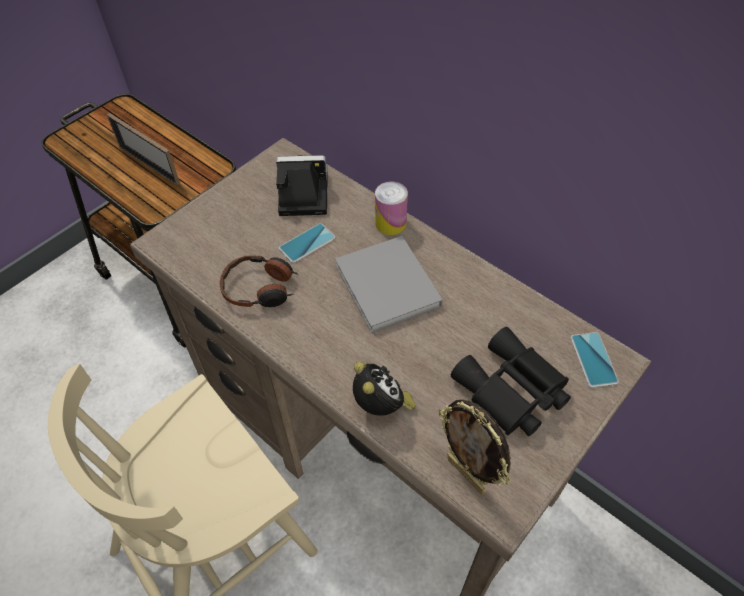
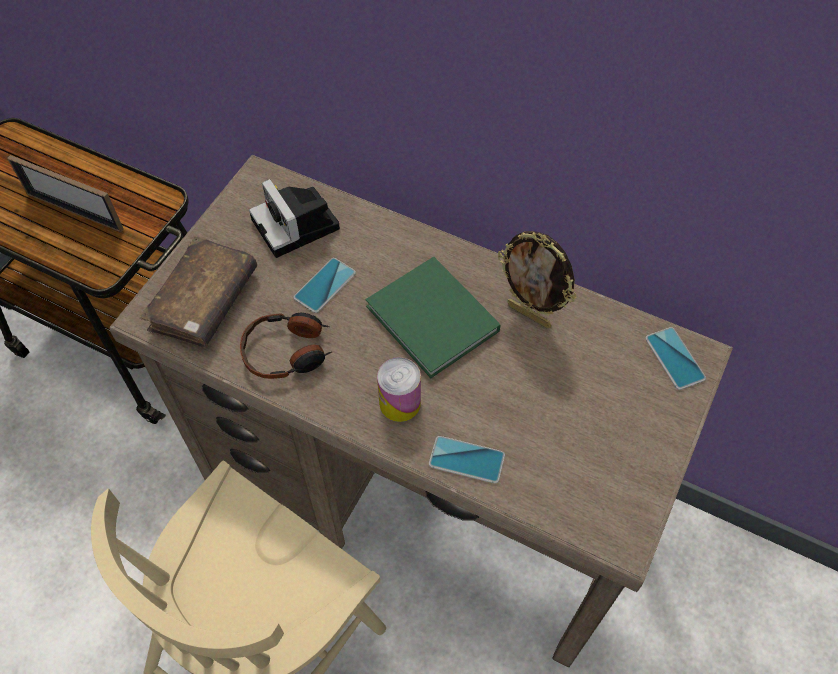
camera: 15 degrees left, 5 degrees up
(208, 238) = (204, 301): none -> brown book
(301, 195) = (298, 226): camera -> camera turned 105 degrees counterclockwise
(381, 406) = (466, 460): alarm clock -> phone
(388, 288) = (434, 321): grey book -> green book
(390, 223) = (414, 242): can -> can (400, 403)
(467, 474) = (577, 512): picture frame -> picture frame (530, 315)
(510, 392) = (598, 413): black binoculars -> none

